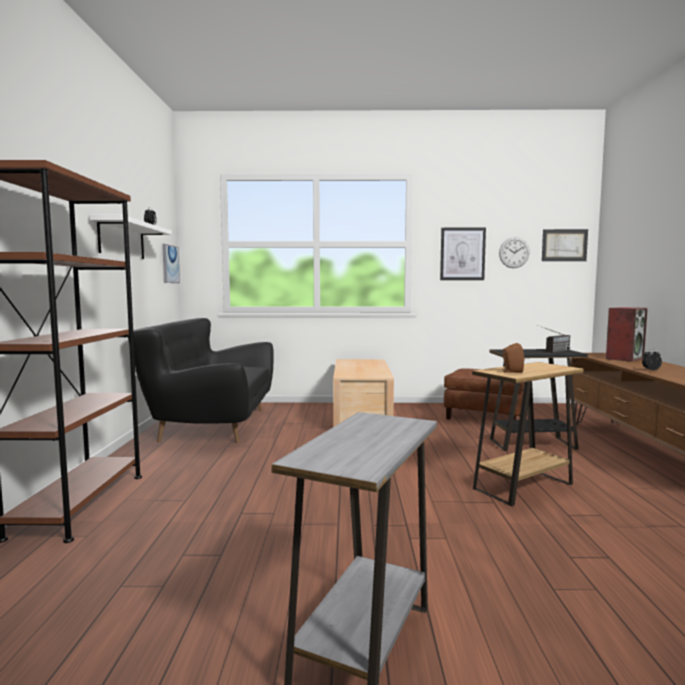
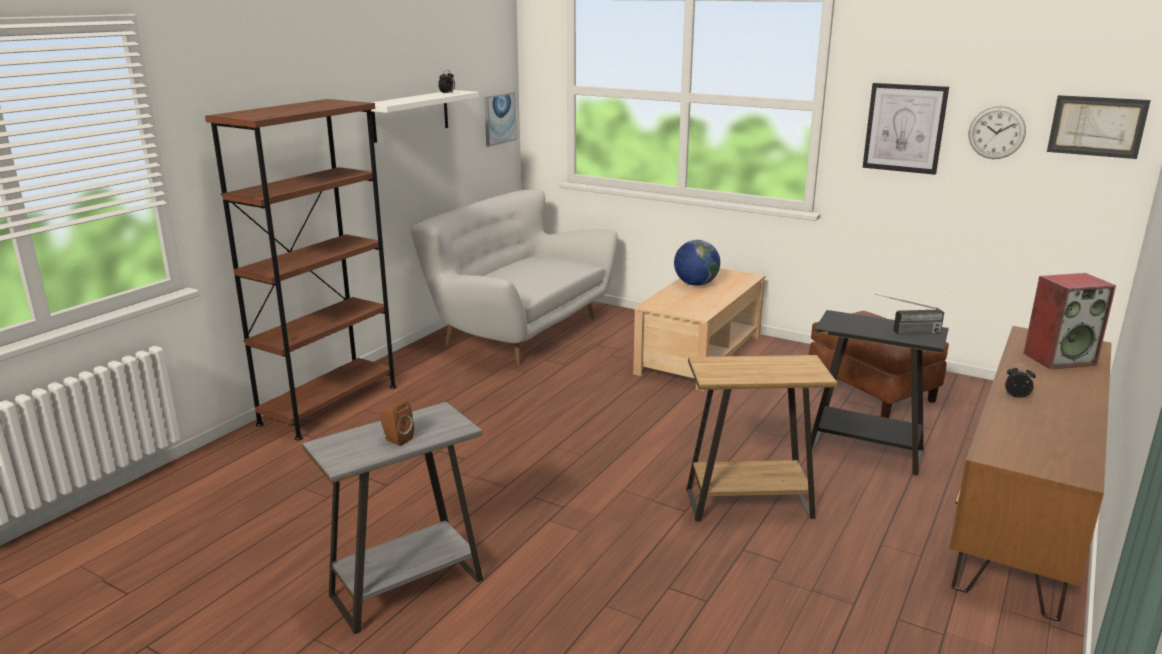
camera: 30 degrees right, 15 degrees up
(210, 424) = (517, 330): black sofa -> white sofa
(351, 365) = (695, 284): none -> globe
(511, 372) = (724, 370): brown speaker -> brown speaker (396, 439)

